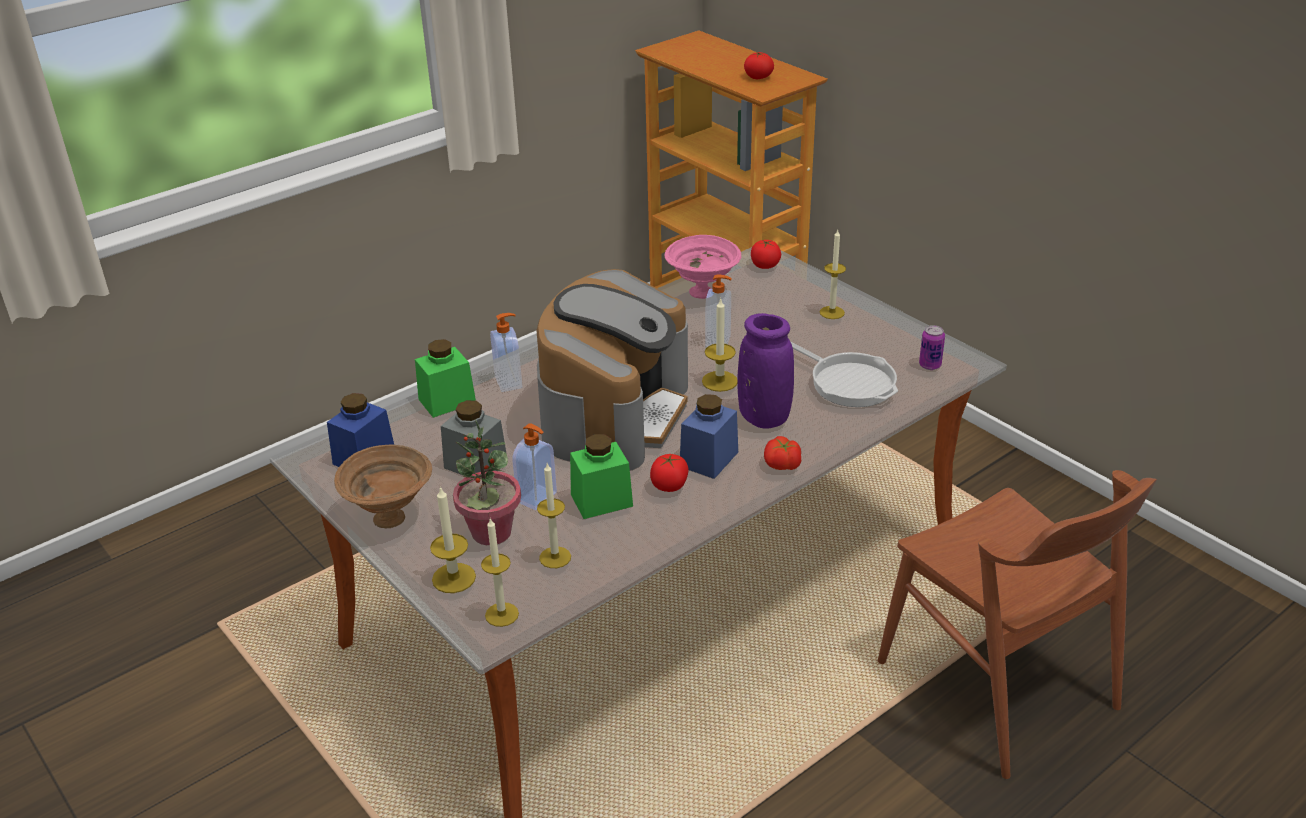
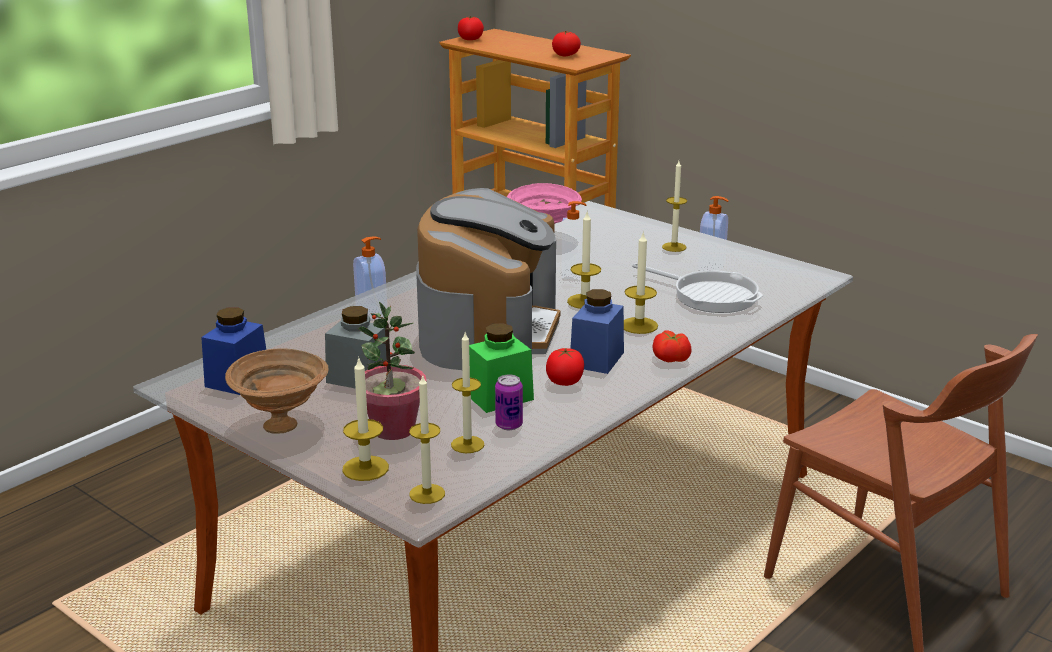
camera: 10 degrees left, 10 degrees down
(447, 401) = (312, 331): green jar -> none
(538, 498) = (433, 400): soap dispenser -> soap dispenser (712, 267)
(764, 417) = (639, 325): purple vase -> candle
(765, 265) = (596, 217): tomato -> tomato (470, 39)
(930, 365) = (782, 279): can -> can (509, 425)

